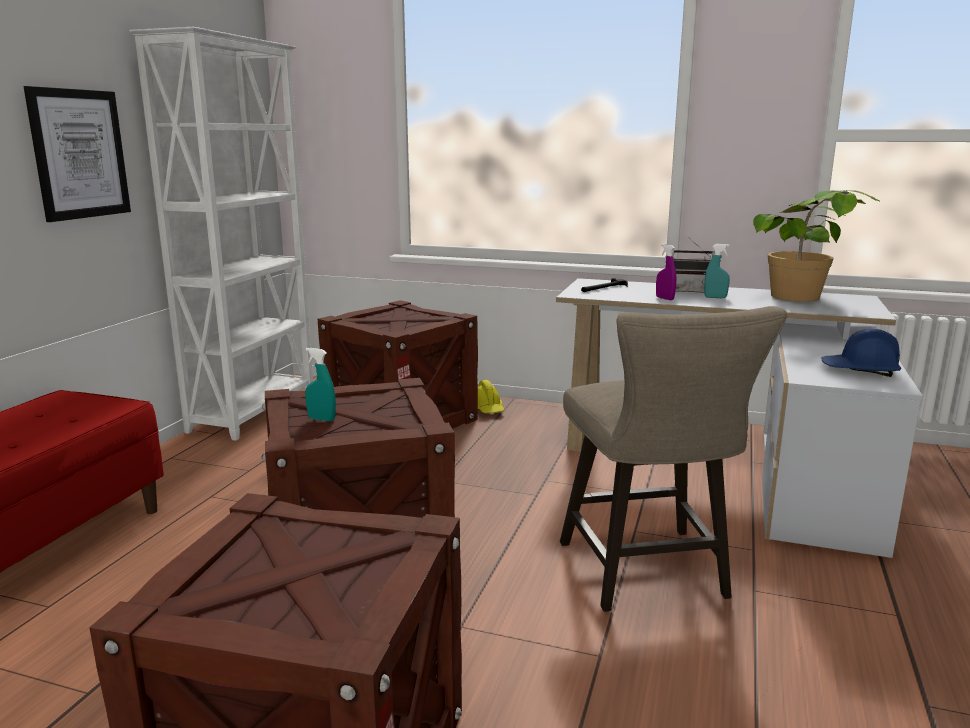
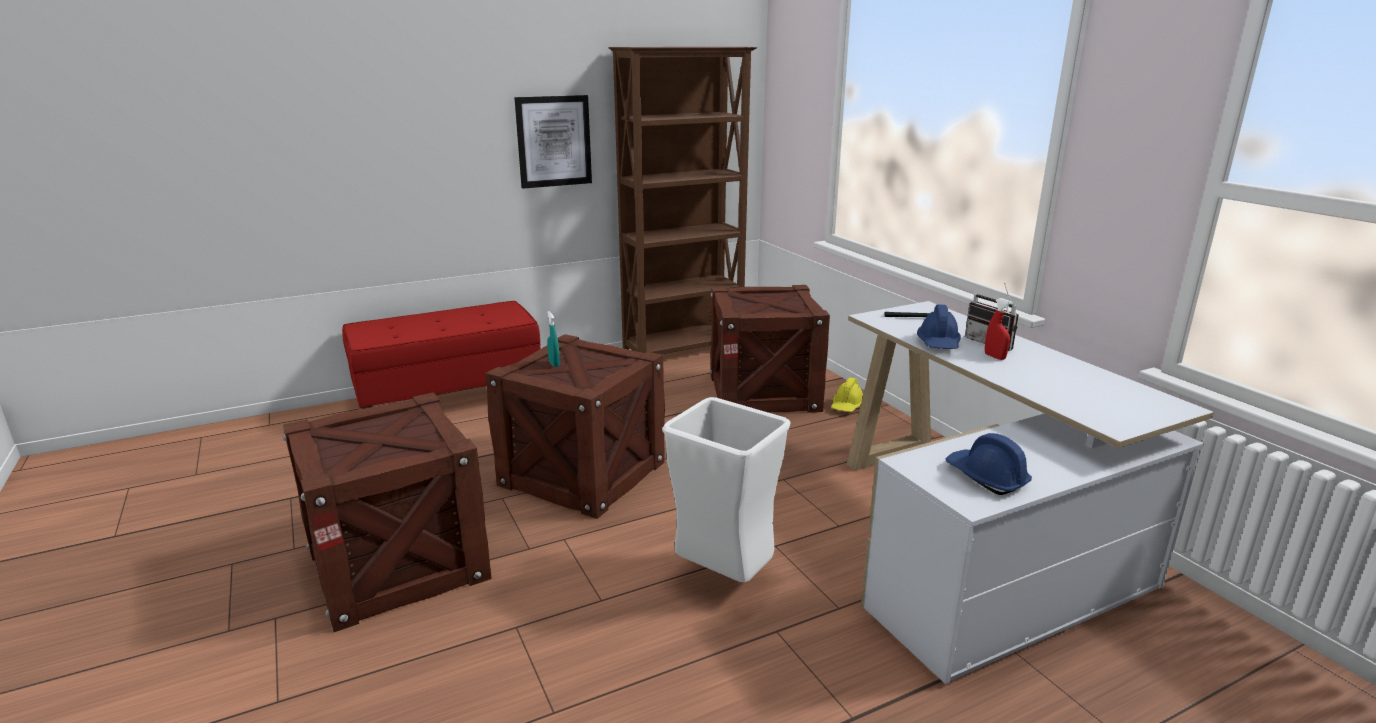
camera: 45 degrees right, 5 degrees up
(256, 411) = (684, 350): white bookcase -> brown bookcase
(648, 576) = (722, 577): beige stool -> white trash can
(664, 298) = (938, 343): purple spray bottle -> blue hard hat
(715, 297) = (994, 357): turquoise spray bottle -> red spray bottle
(803, 302) = (1077, 390): potted plant -> none

